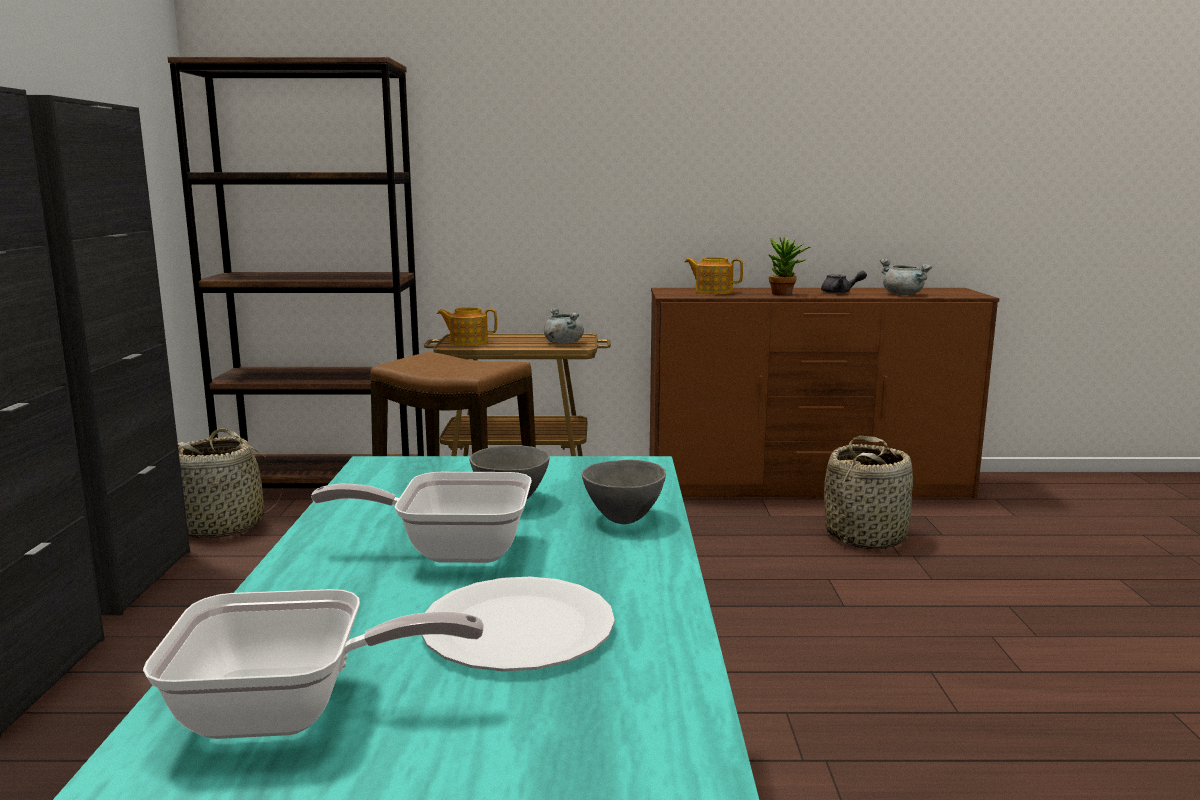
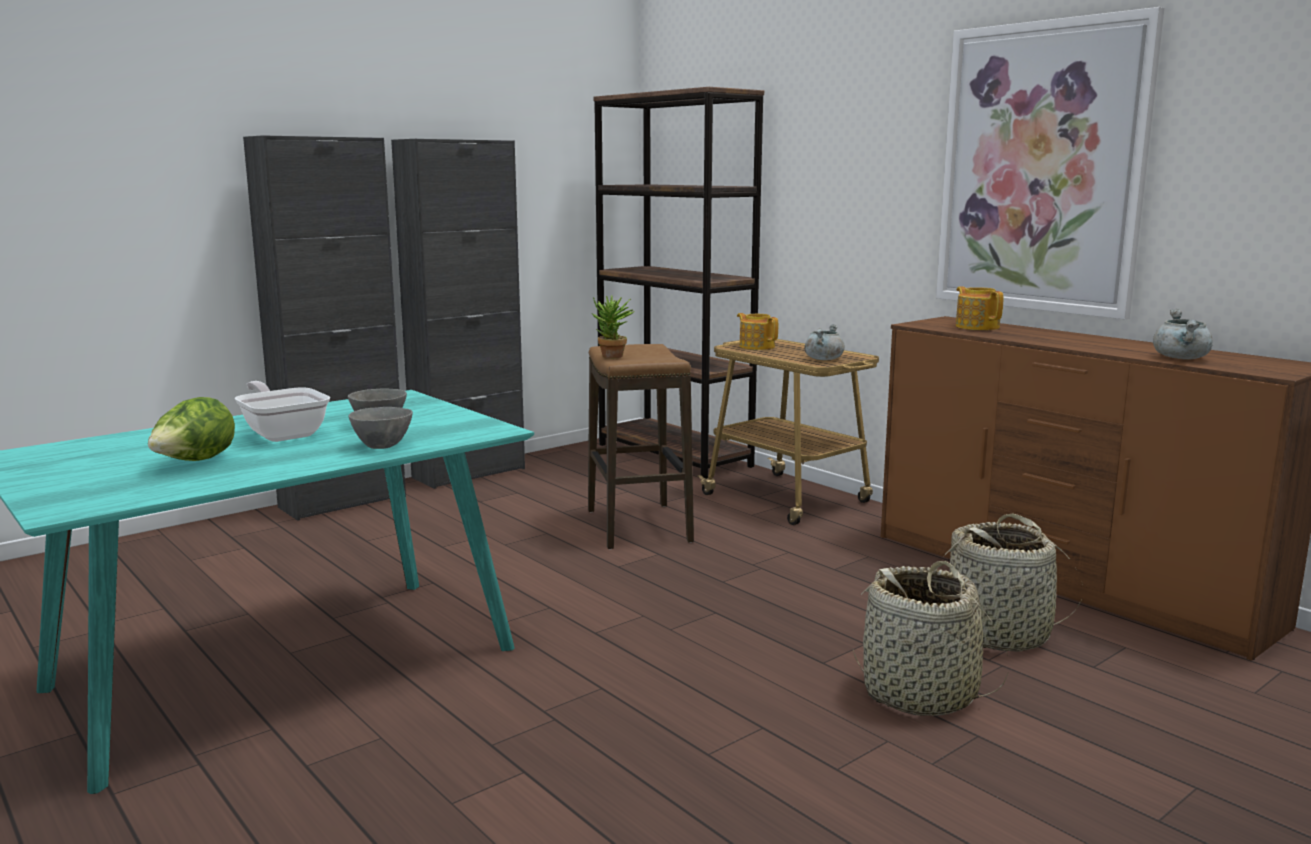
camera: 50 degrees right, 0 degrees up
(223, 526) = (569, 460): basket -> basket (920, 694)
(291, 712) = (77, 456): frying pan -> none
(518, 627) = (194, 462): white plate -> lettuce
(734, 152) = (1041, 168): none -> picture
(785, 294) = (1037, 339): potted plant -> potted plant (612, 357)
(840, 292) = (1112, 346): grey teapot -> none

